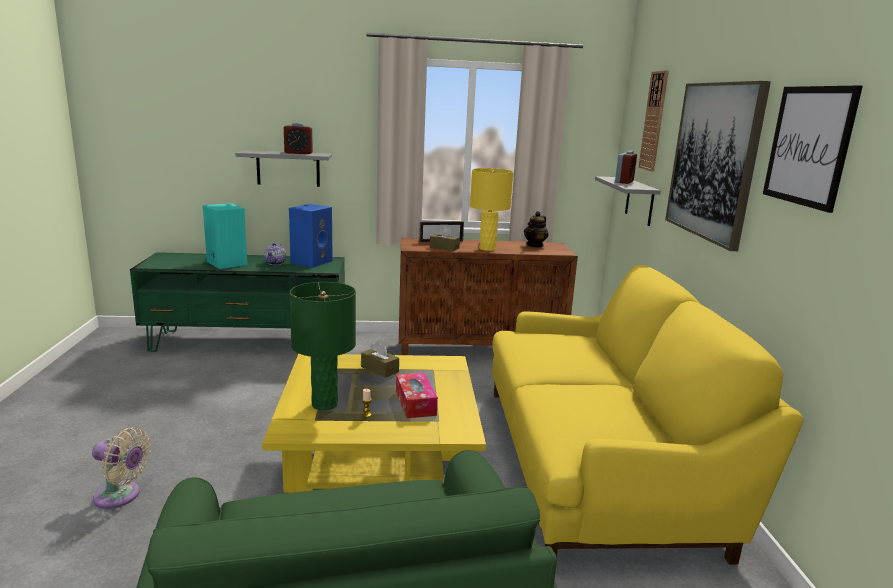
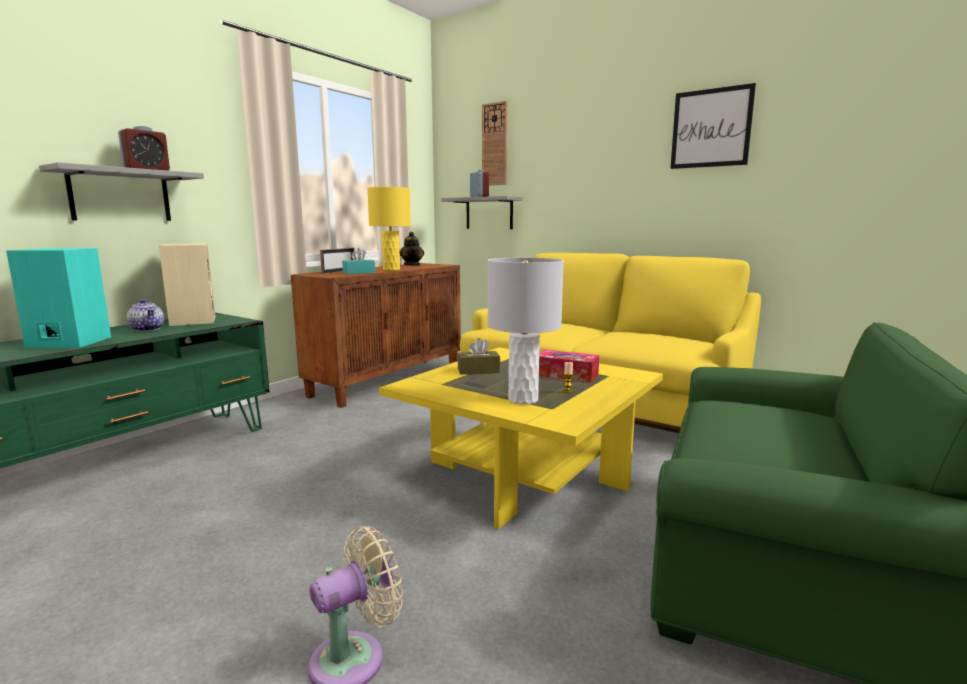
camera: 50 degrees left, 5 degrees down
(311, 262) = (192, 320): blue speaker -> beige speaker
(325, 404) = (523, 399): green table lamp -> grey table lamp
(444, 248) = (359, 273): brown tissue box -> turquoise tissue box
(713, 161) = (597, 159): picture -> none

